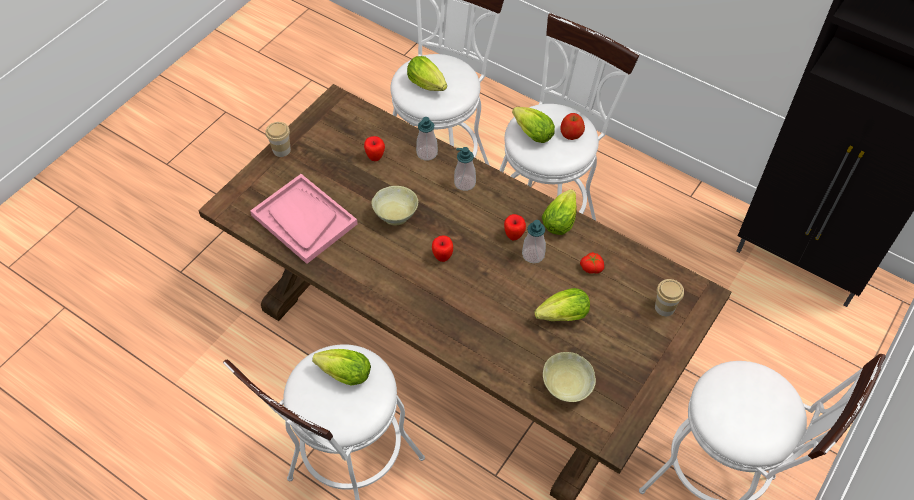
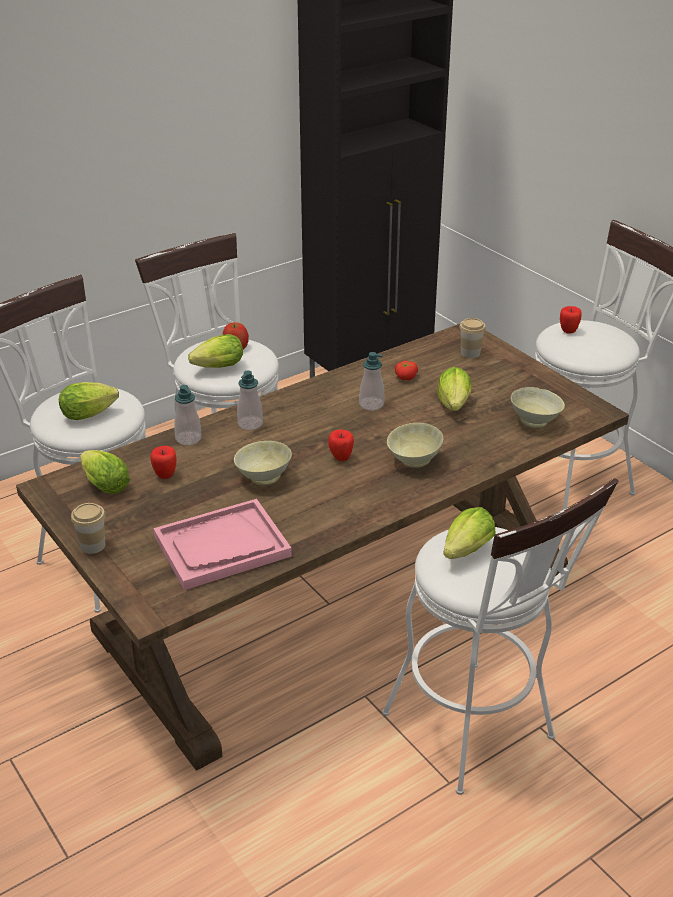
camera: 70 degrees left, 20 degrees down
(461, 307) = (413, 460): none -> beige bowl
(514, 235) = (340, 410): apple -> apple (568, 331)
(561, 219) = (338, 380): lettuce -> lettuce (103, 484)

